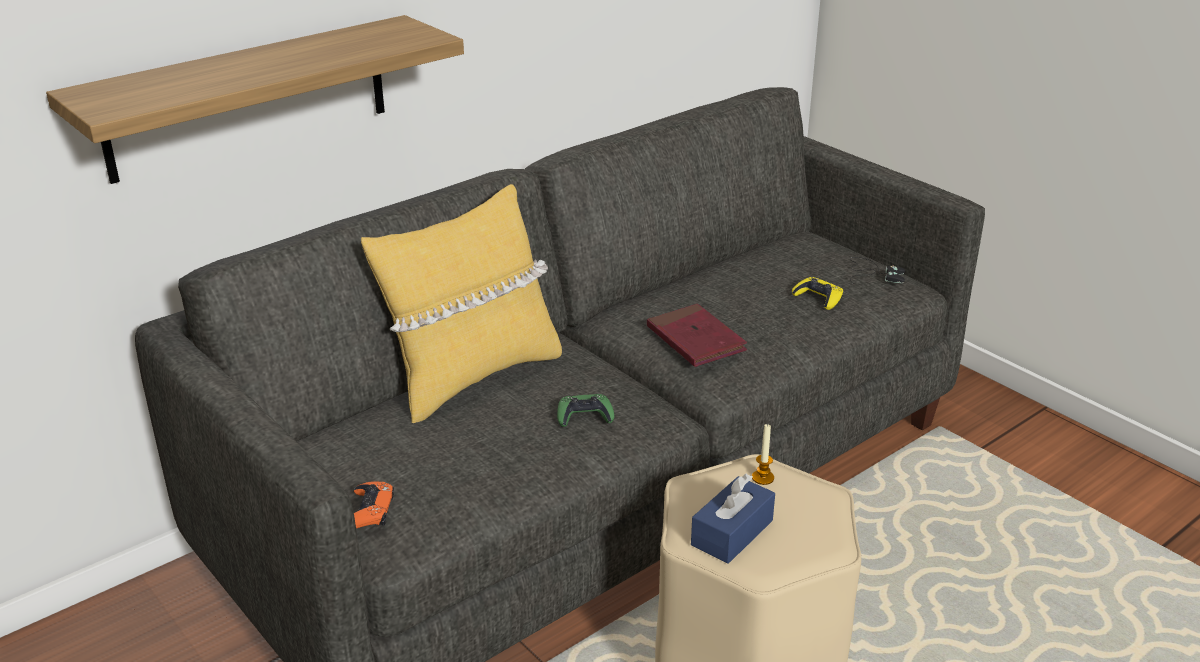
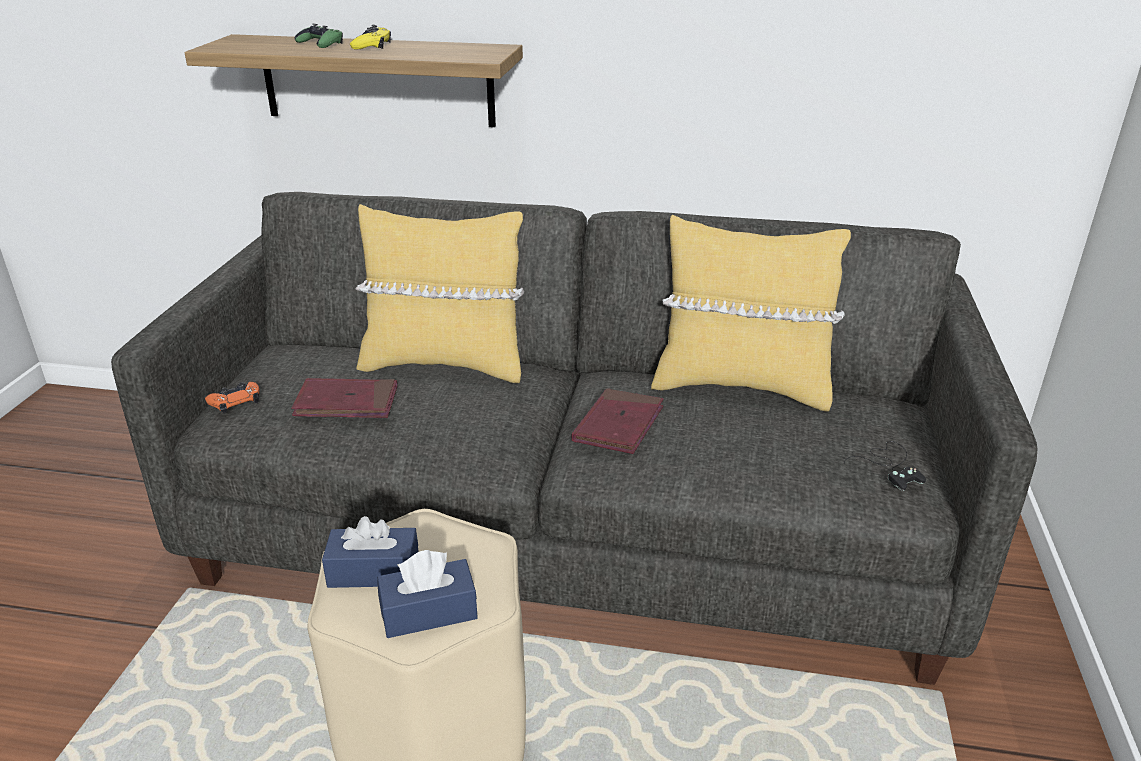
camera: 50 degrees right, 0 degrees up
(475, 448) = (346, 403): none -> red book
(584, 416) = (448, 428): green game controller -> green game controller (320, 43)
(710, 272) = (741, 386): none -> yellow pillow
(762, 478) = (472, 553): candle -> none
(811, 525) = (429, 612): none -> blue tissue box
(818, 298) = (787, 454): yellow game controller -> yellow game controller (372, 45)

